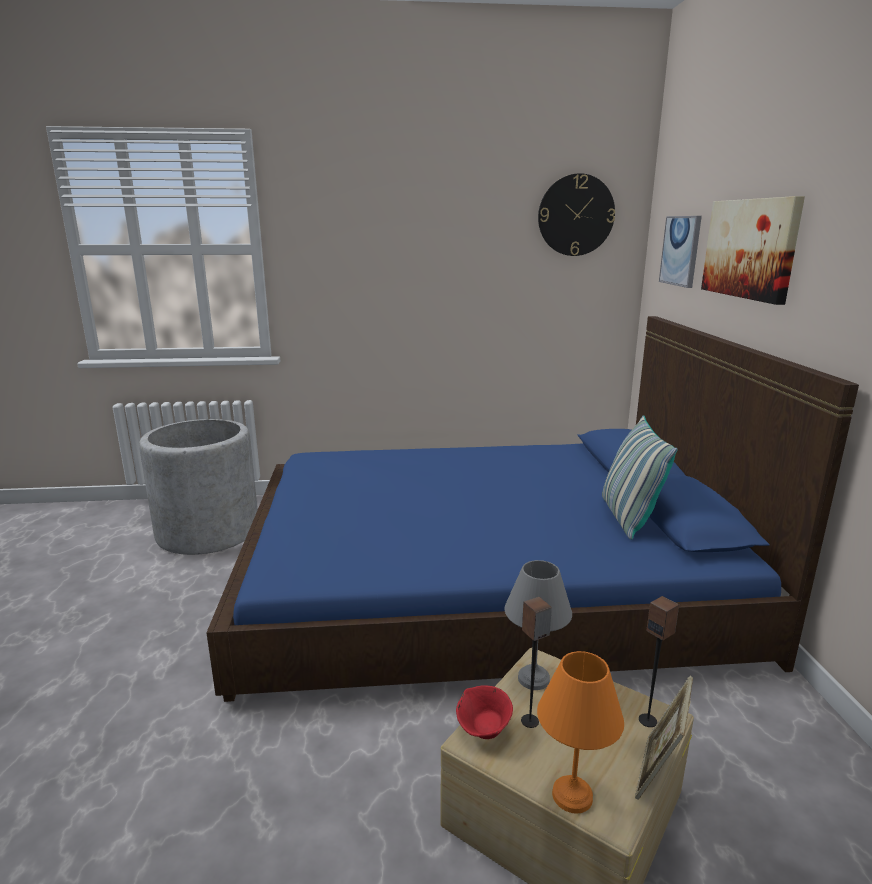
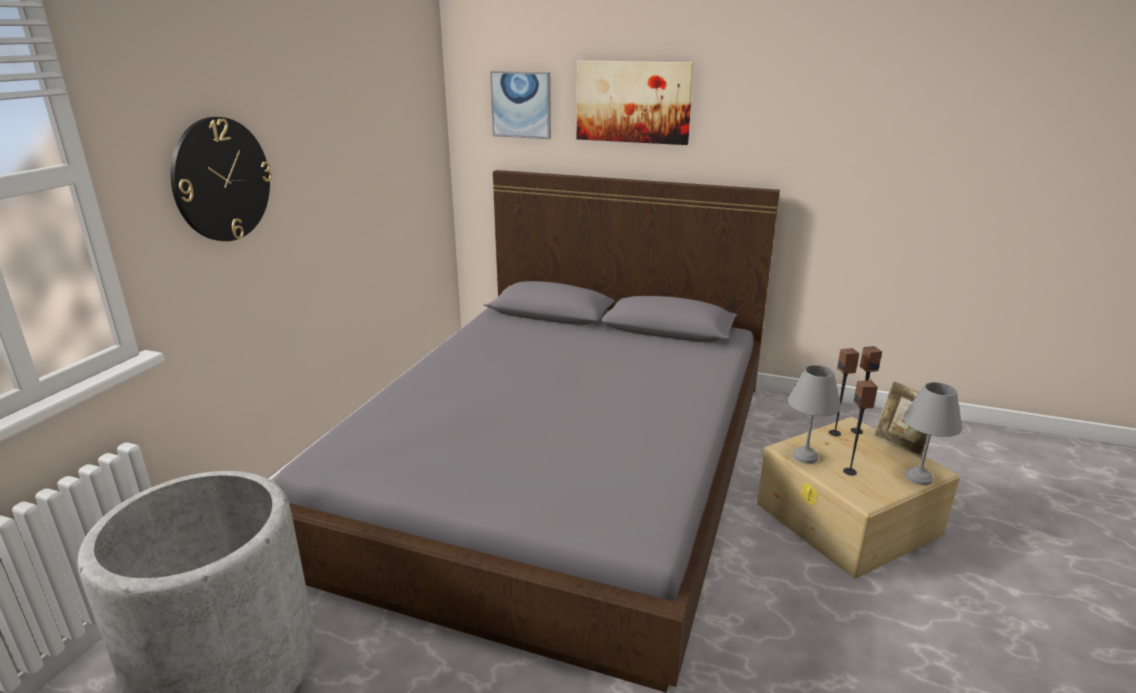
camera: 65 degrees left, 5 degrees up
(484, 577) = (560, 463): blue bed -> grey bed
(484, 731) = (857, 492): red bowl -> none
(572, 794) = (917, 477): orange table lamp -> grey table lamp
(576, 215) = (403, 73): wall clock -> wall clock (221, 180)
(619, 699) = (835, 433): none -> speaker
(628, 518) = (648, 343): pillow -> none

